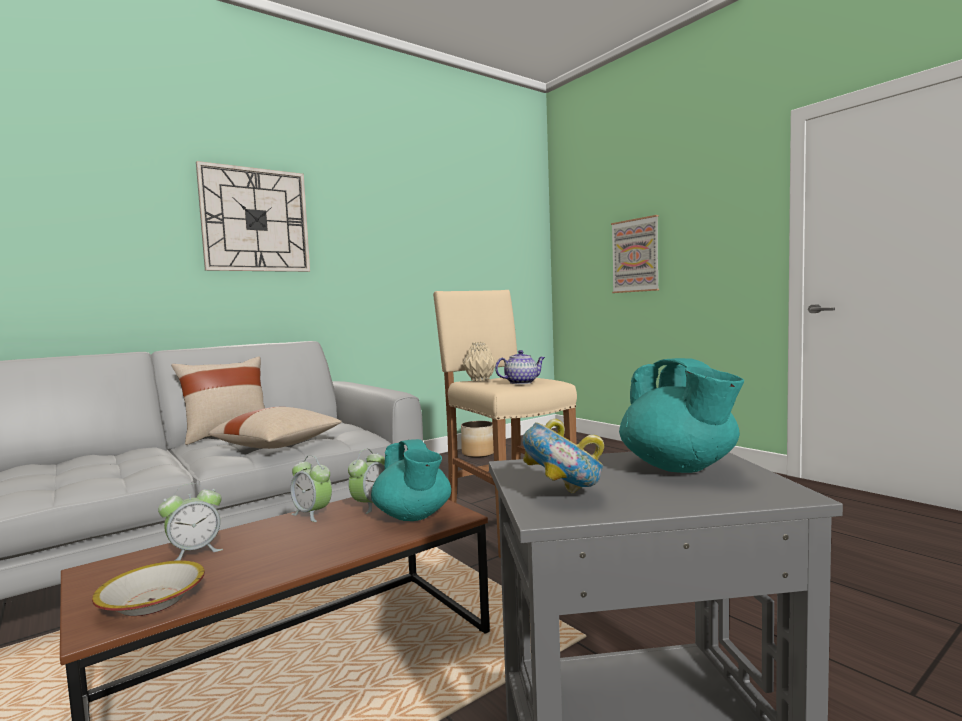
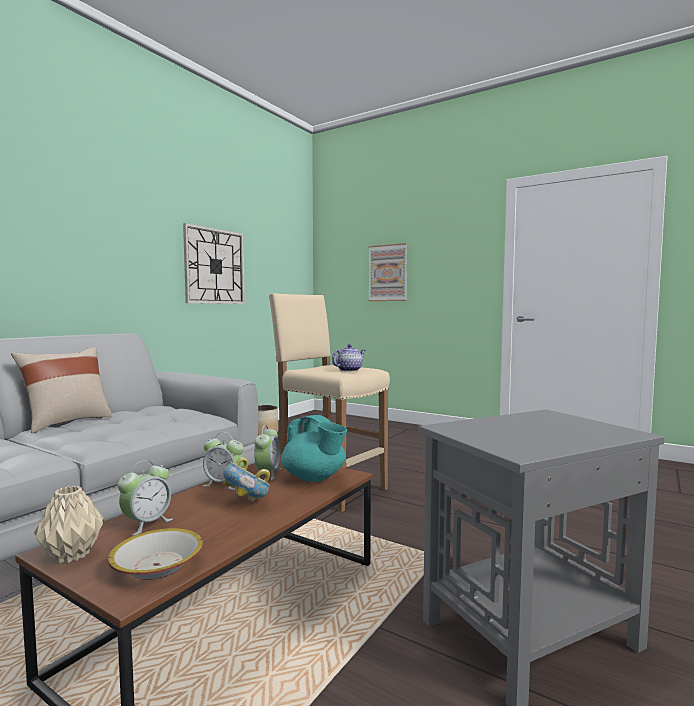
camera: 20 degrees left, 0 degrees up
(255, 220) = (73, 215): wall clock -> wall clock (215, 266)
(279, 446) = (138, 430): beige pillow -> none
(480, 380) = (310, 368): beige vase -> beige vase (71, 556)
(564, 494) = (509, 442): bowl -> bowl (247, 502)
(679, 468) = (550, 423): turquoise teapot -> none

